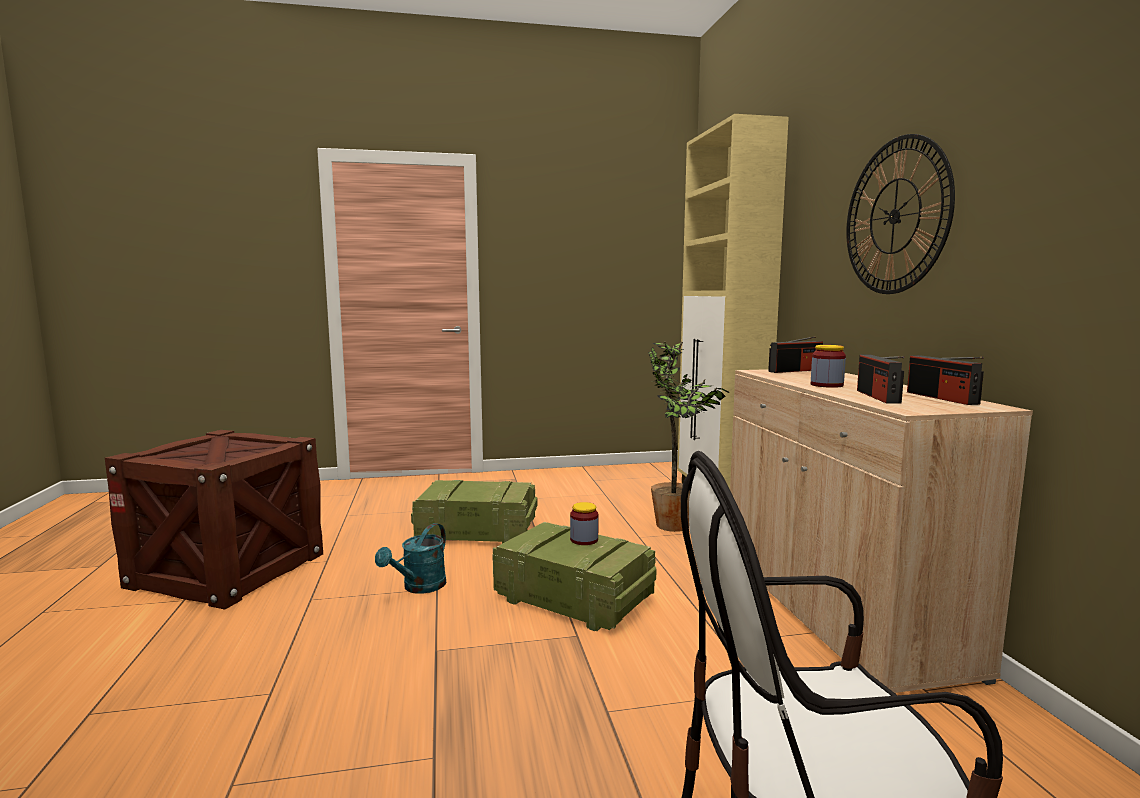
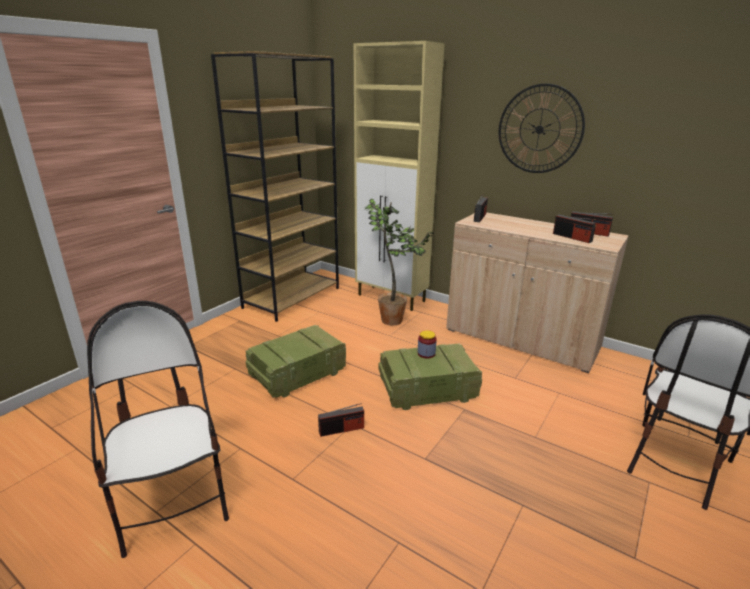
camera: 45 degrees left, 15 degrees up
(228, 570) = (174, 501): crate -> chair
(419, 587) = (341, 429): turquoise watering can -> radio
(601, 475) = (292, 297): none -> brown bookcase
(826, 385) = (531, 231): jar -> none

